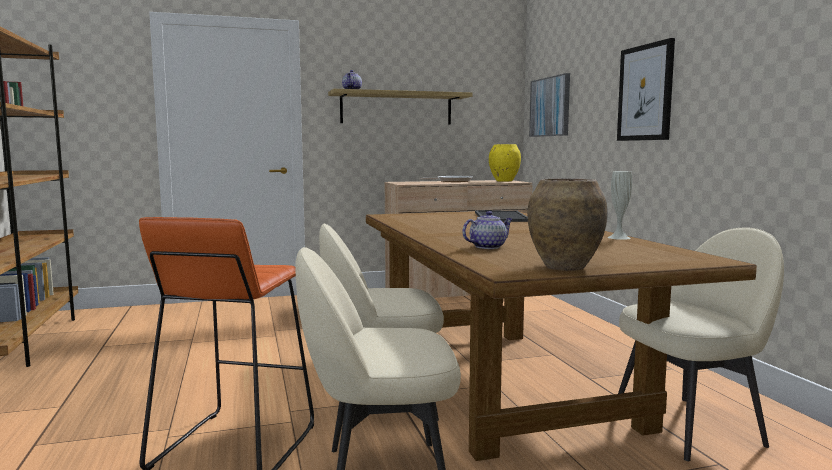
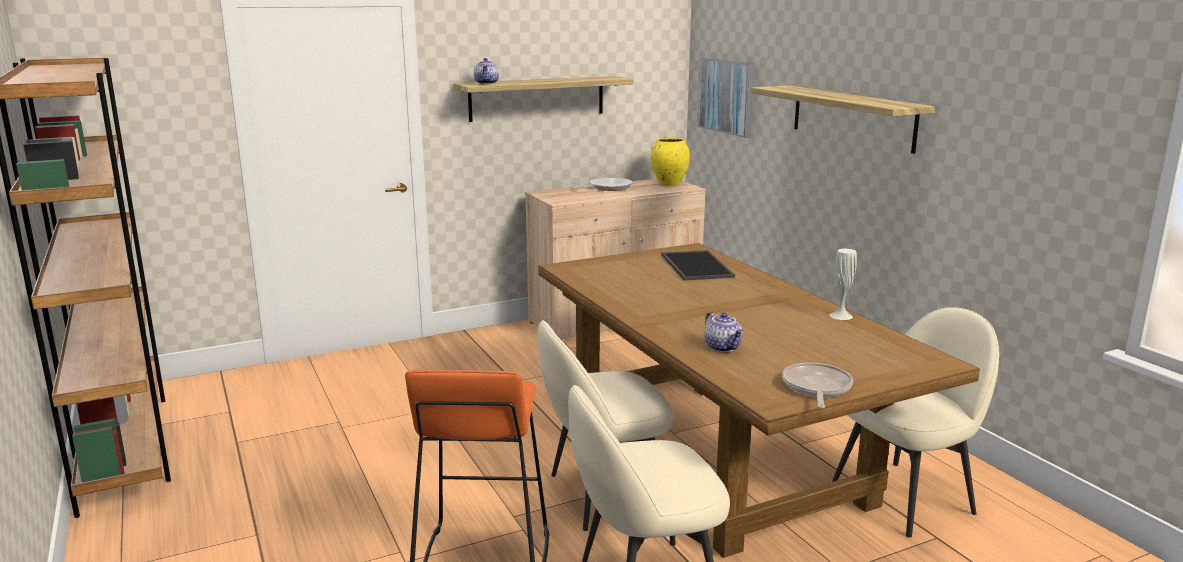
camera: 10 degrees left, 10 degrees up
(487, 247) = (723, 347): teapot -> teapot turned 105 degrees clockwise
(564, 267) = (816, 388): brown vase -> frying pan
(645, 93) = (852, 117): picture -> shelf

